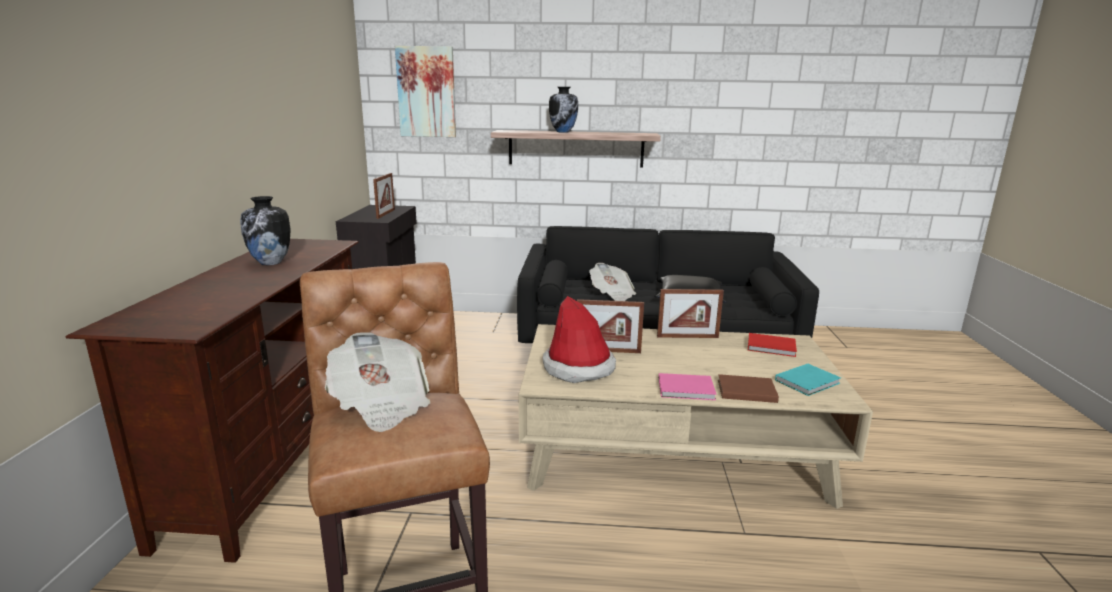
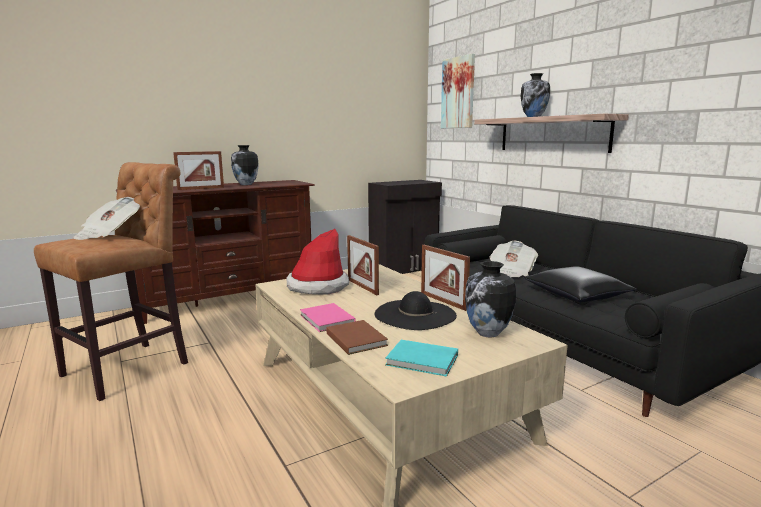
camera: 55 degrees right, 5 degrees down
(385, 214) = (406, 183): picture frame -> picture frame (201, 188)
(709, 355) = (415, 314): none -> black hat
(772, 347) = (488, 333): red book -> vase

